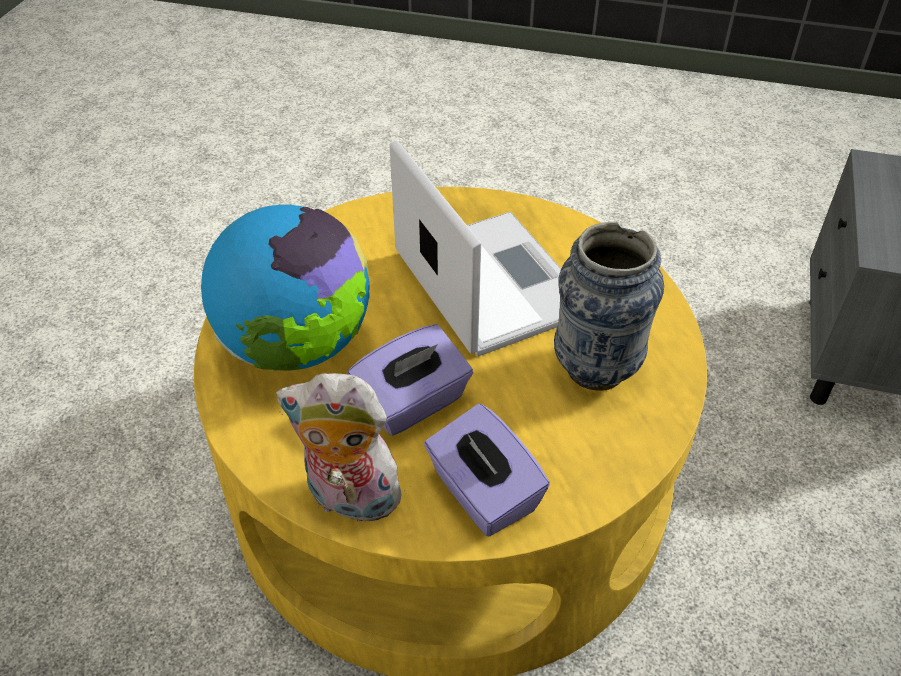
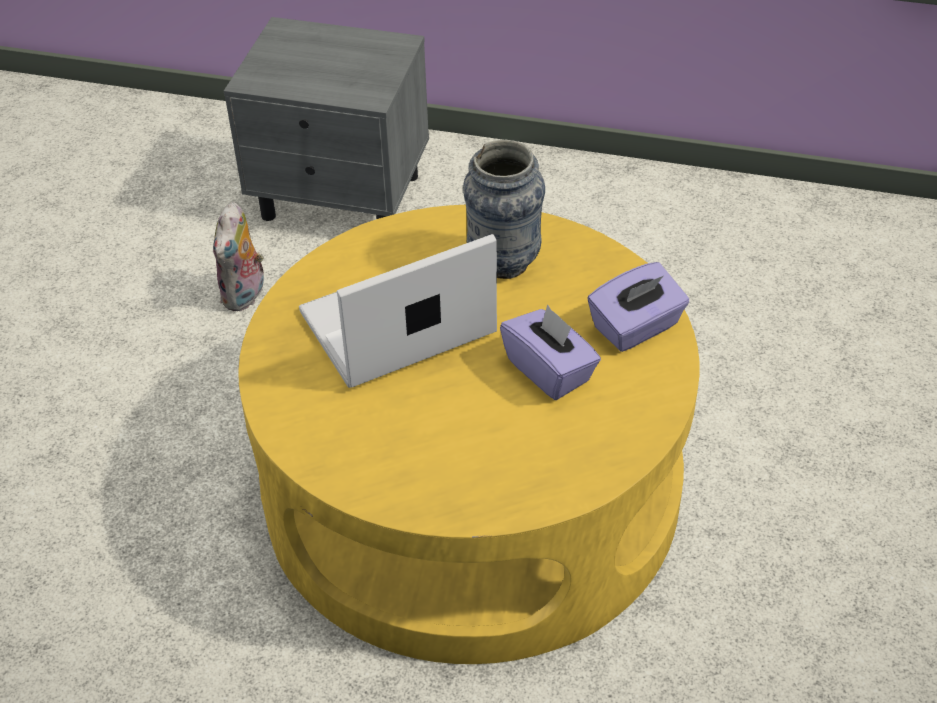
camera: 90 degrees left, 0 degrees up
(297, 347) = (486, 455): globe -> none
(349, 499) = (653, 403): plush toy -> plush toy (245, 295)

